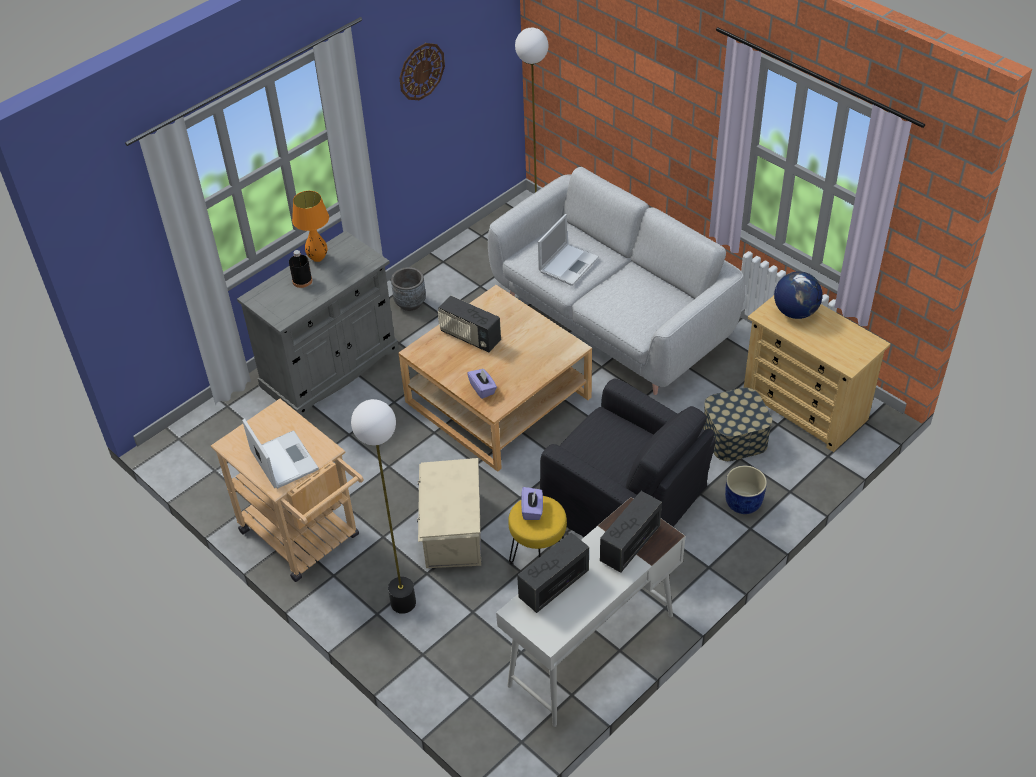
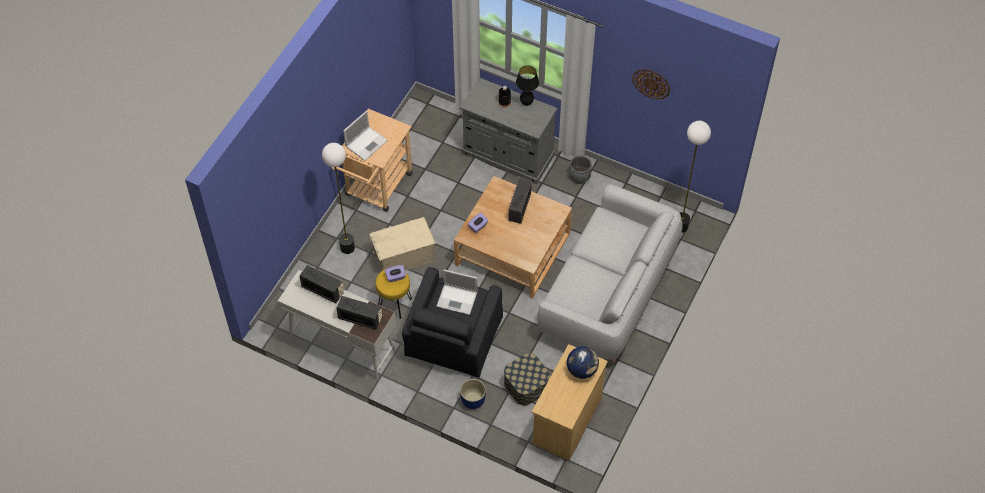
camera: 70 degrees right, 10 degrees up
(318, 258) = (526, 103): orange table lamp -> black table lamp
(569, 264) = (605, 241): laptop -> laptop (458, 299)

